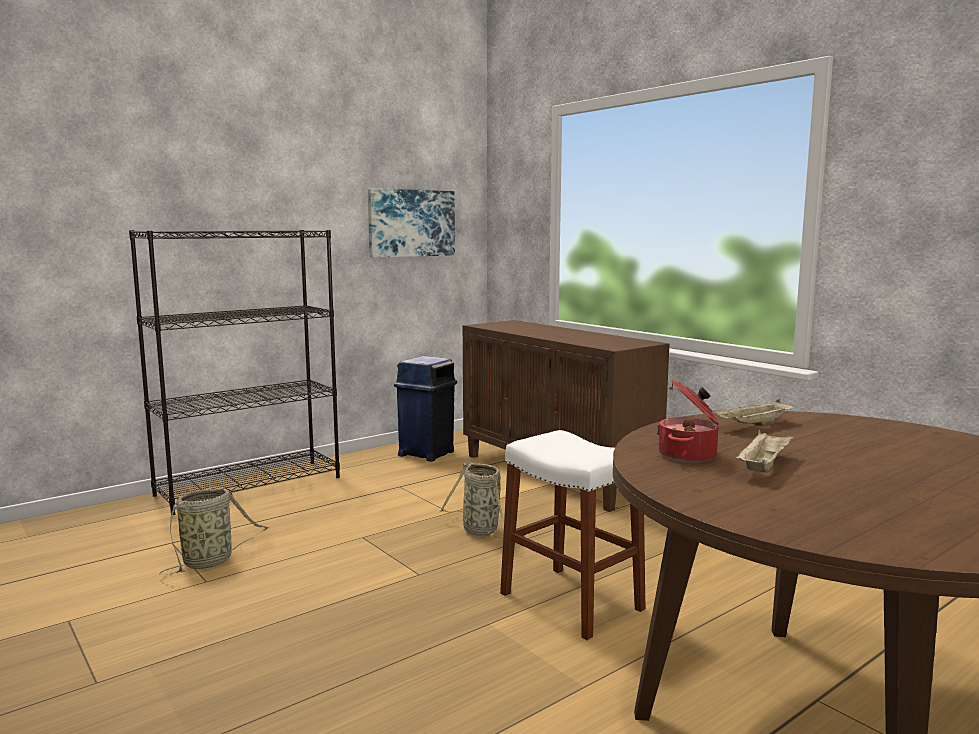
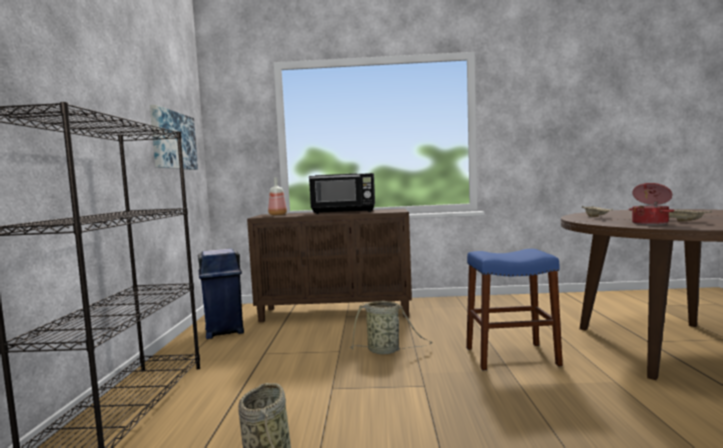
camera: 50 degrees left, 5 degrees down
(509, 325) = (278, 215): none -> bottle
(571, 601) = (511, 356): white stool -> blue stool
(578, 334) = (345, 212): none -> black microwave

